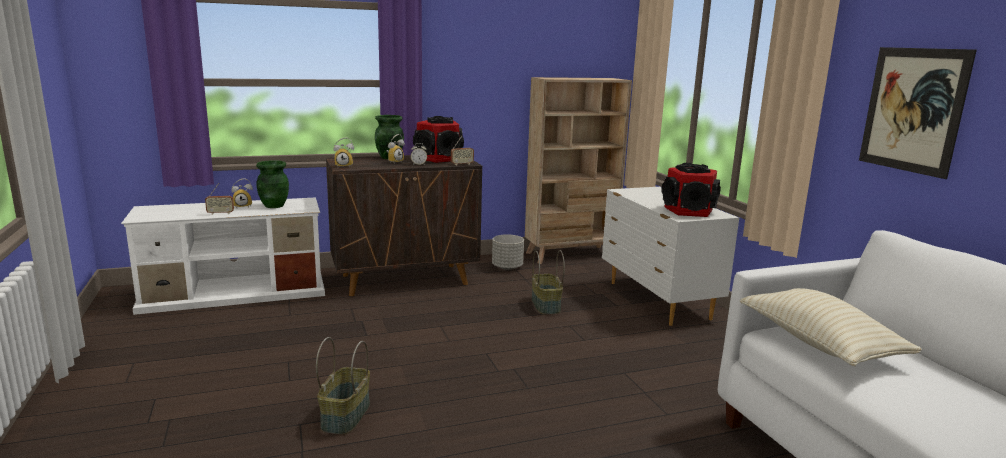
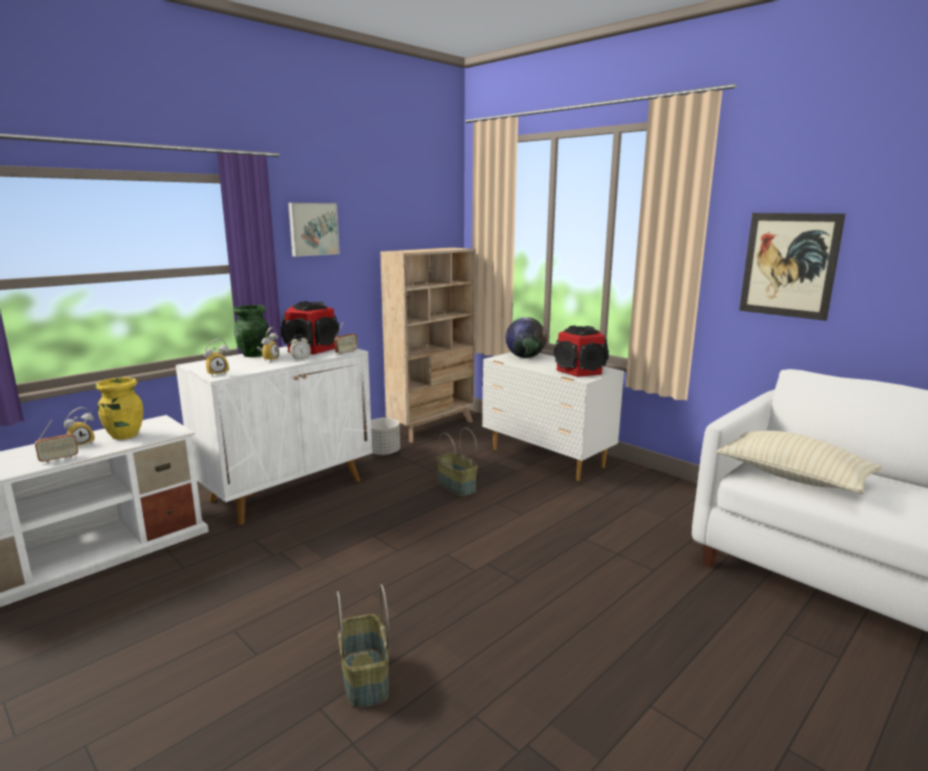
camera: 25 degrees left, 0 degrees up
(274, 206) = (124, 435): green vase -> yellow vase
(406, 279) = (288, 490): brown cabinet -> white cabinet
(464, 53) = (313, 229): none -> picture
(651, 193) = (525, 357): none -> globe

